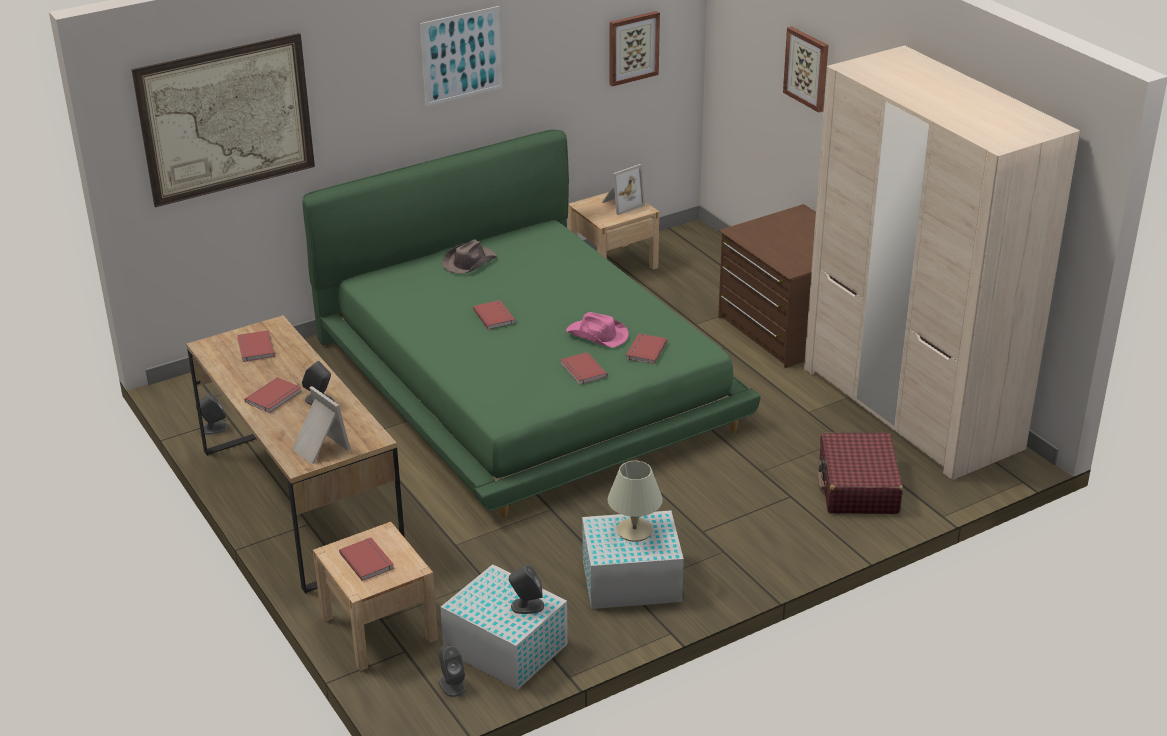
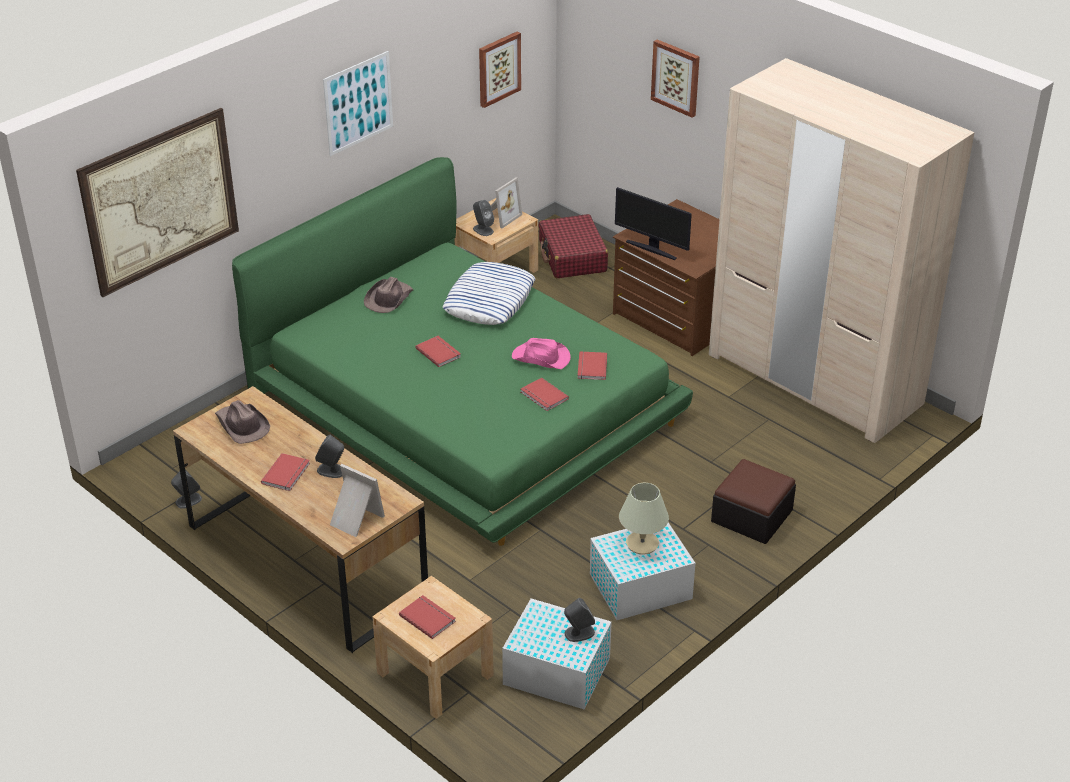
camera: 15 degrees left, 5 degrees up
(254, 348) = (242, 425): red book -> brown hat
(452, 685) = (524, 716): grey speaker -> grey speaker (483, 230)
(570, 276) = (489, 300): none -> pillow
(754, 246) = (652, 249): none -> monitor
(783, 531) = (751, 516): none -> ottoman
(858, 486) = (798, 462): red suitcase -> red suitcase (572, 257)

